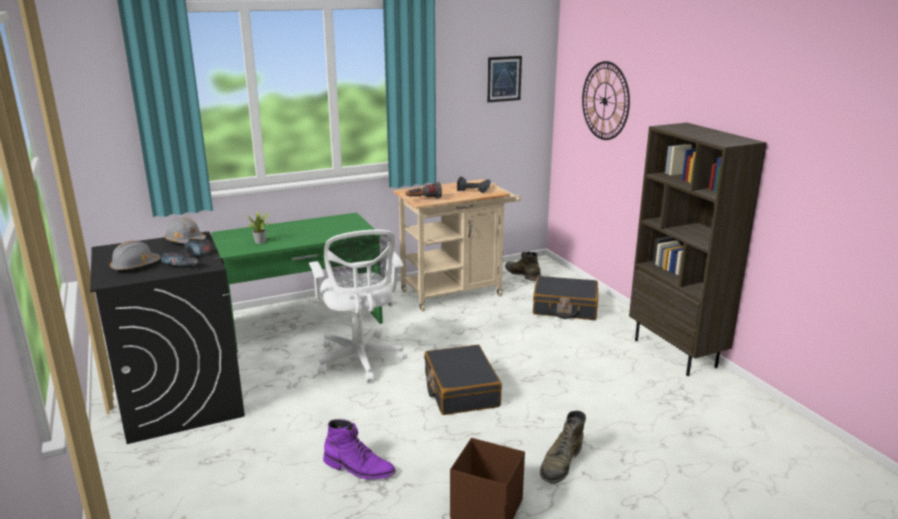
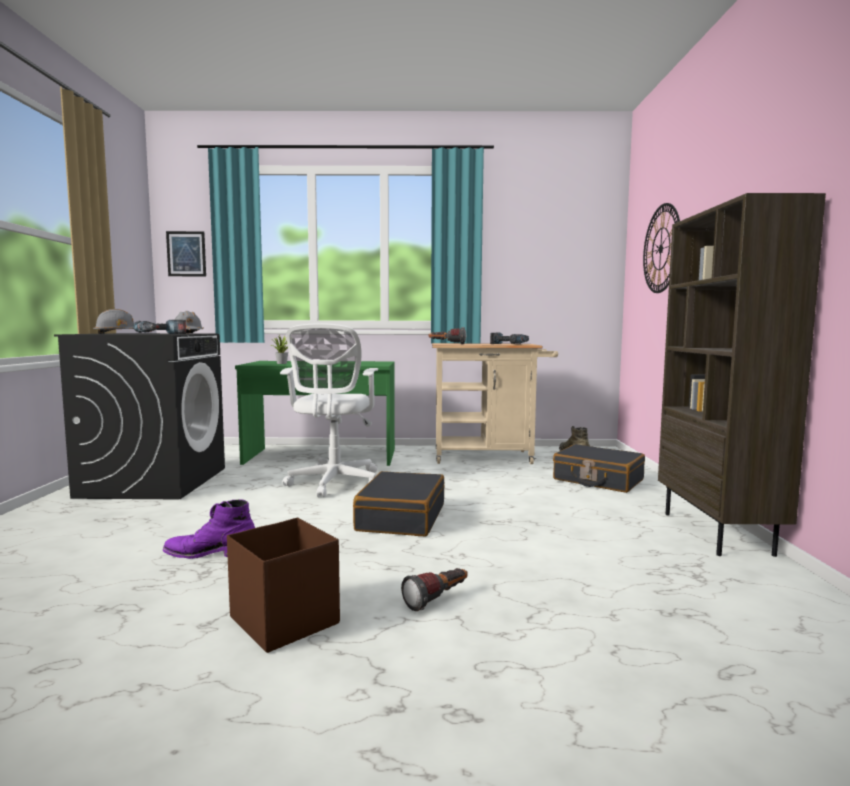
camera: 25 degrees right, 15 degrees down
(359, 468) = (211, 552): purple boot -> purple boot turned 135 degrees clockwise
(504, 79) = (563, 247): picture -> picture (186, 254)
(560, 463) = (438, 600): green boot -> flashlight

